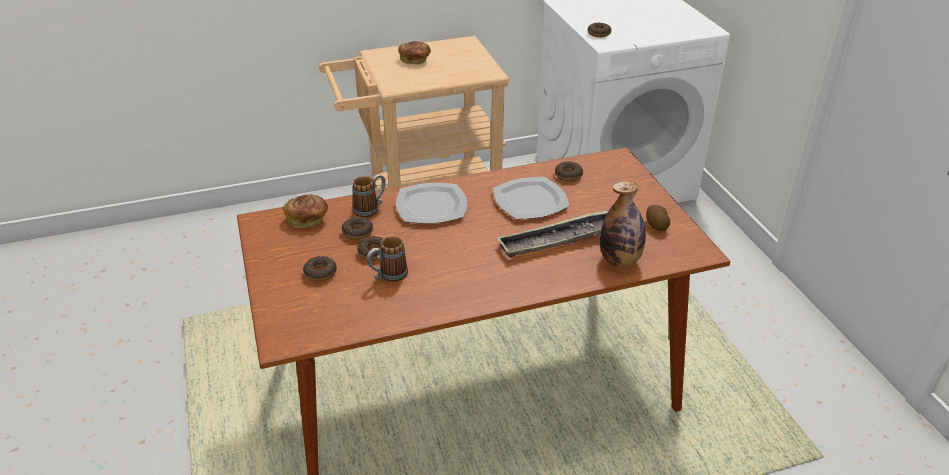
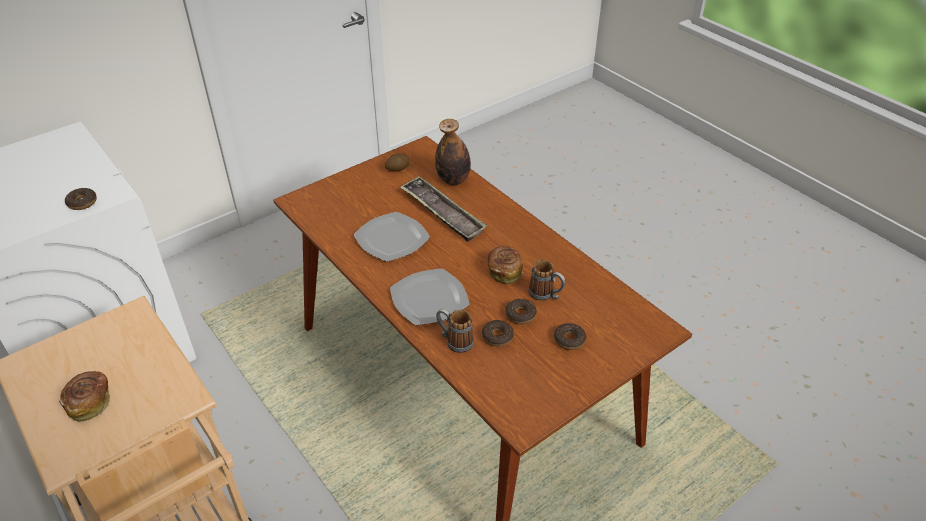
camera: 110 degrees left, 5 degrees up
(308, 219) = (496, 384): bread -> bread (504, 271)
(568, 175) = (339, 224): donut -> none

